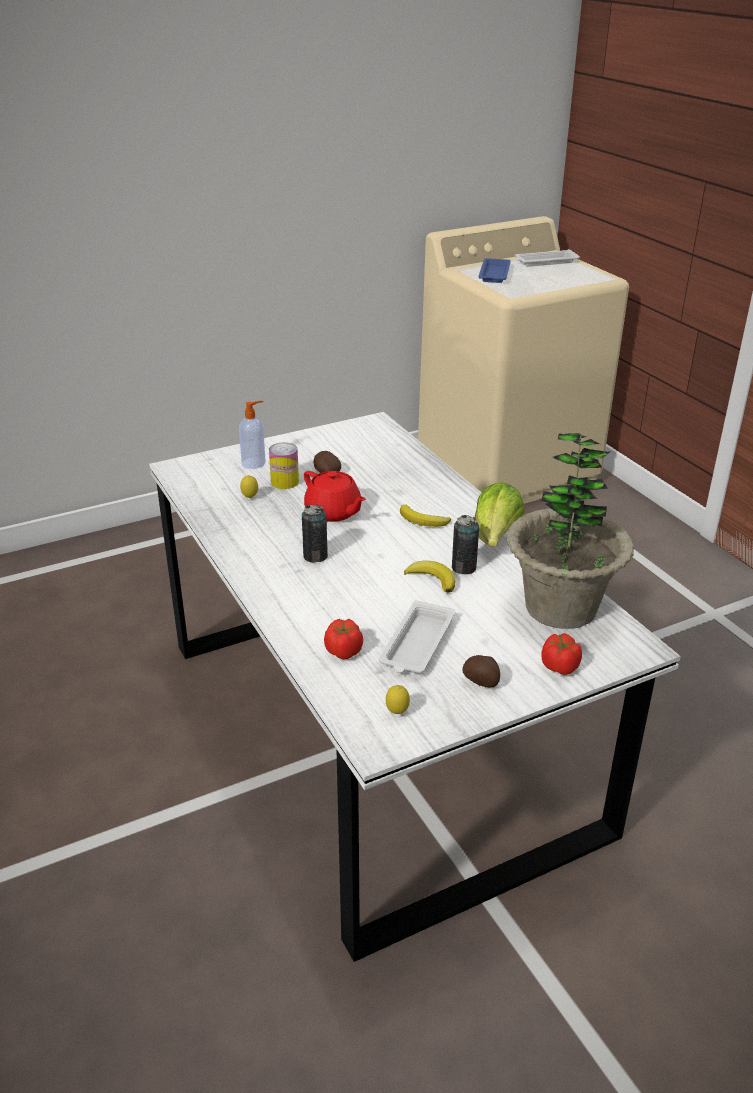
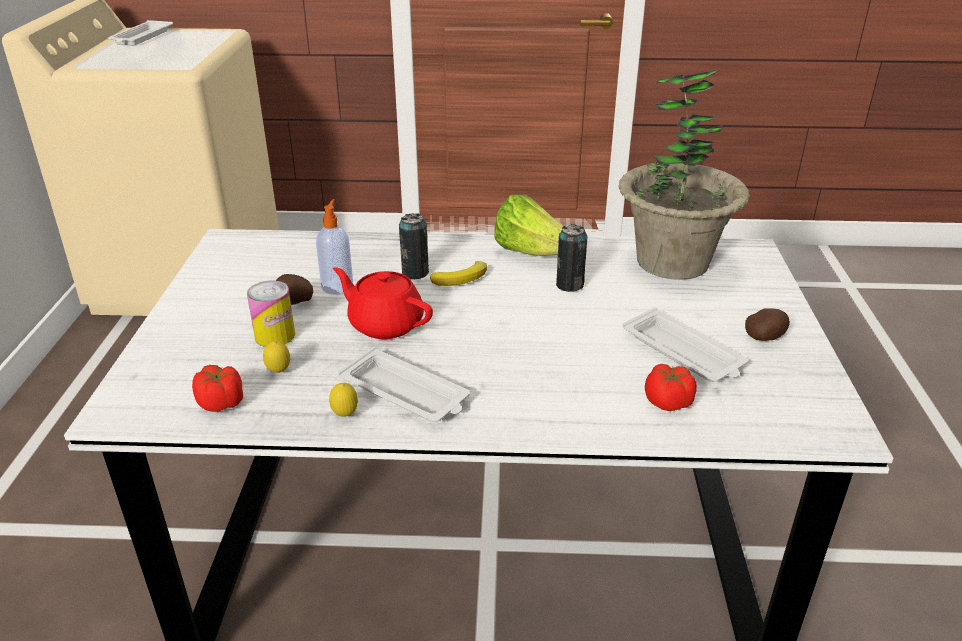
camera: 60 degrees left, 0 degrees up
(254, 463) = (198, 344): soap dispenser -> soap dispenser (337, 286)
(265, 546) = (406, 393): none -> white tray
(315, 556) = (465, 364): can -> can (415, 273)
(333, 512) = (385, 324): red teapot -> red teapot turned 135 degrees counterclockwise
(397, 712) = (794, 402): lemon -> lemon (345, 415)
(432, 579) = (574, 307): banana -> none
(494, 274) = (121, 59): blue tray -> none
(560, 666) = (761, 292): tomato -> tomato (221, 403)

